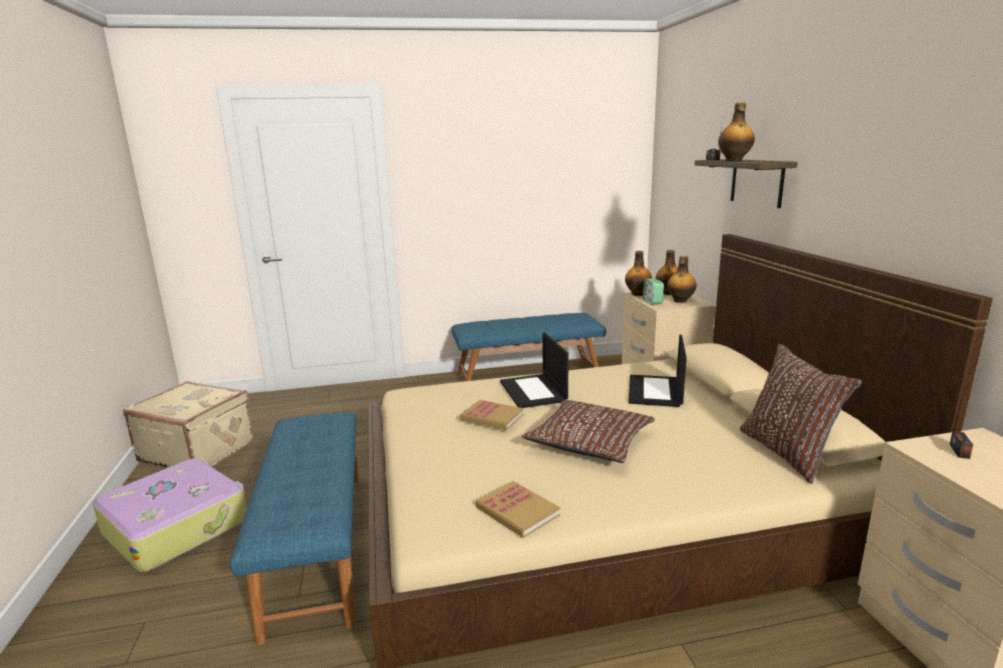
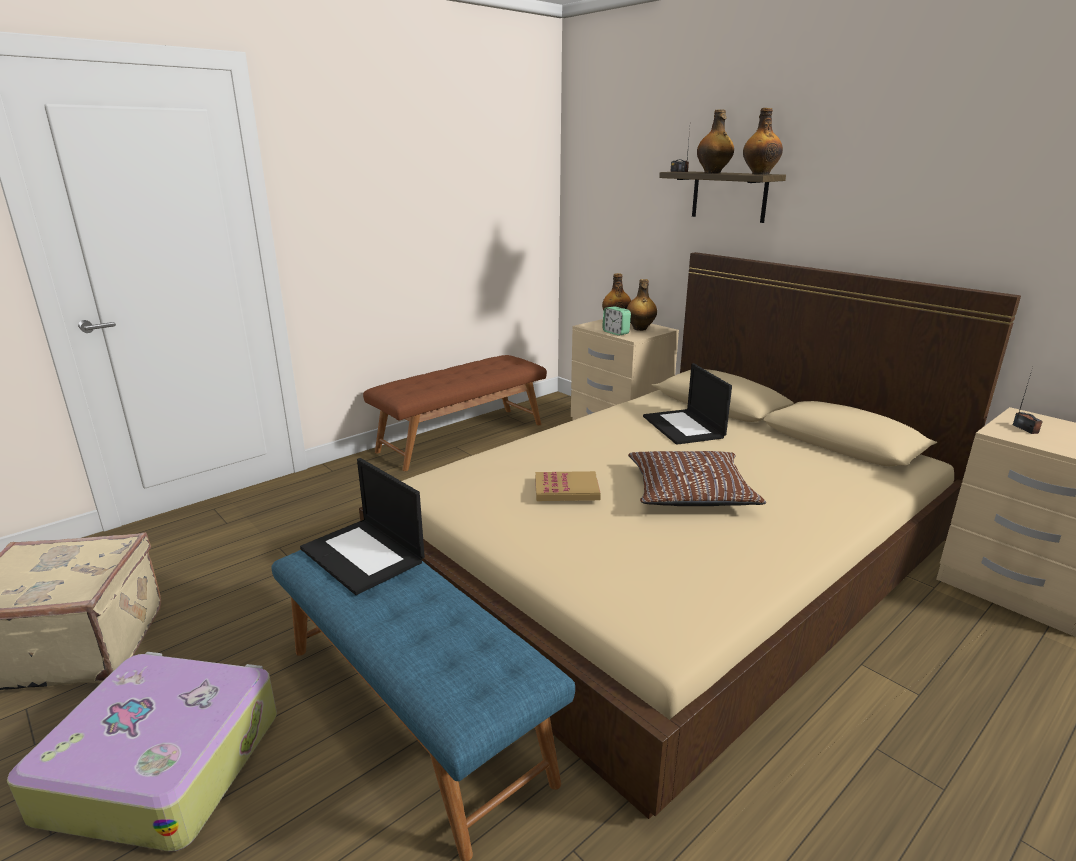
camera: 30 degrees left, 5 degrees up
(517, 511) = (716, 583): book -> none
(528, 374) = (461, 437): blue bench -> brown bench
(534, 391) = (571, 451): laptop -> laptop (364, 555)
(638, 294) = (589, 325): bottle -> bottle (760, 174)
(788, 452) = (853, 461): brown pillow -> none

